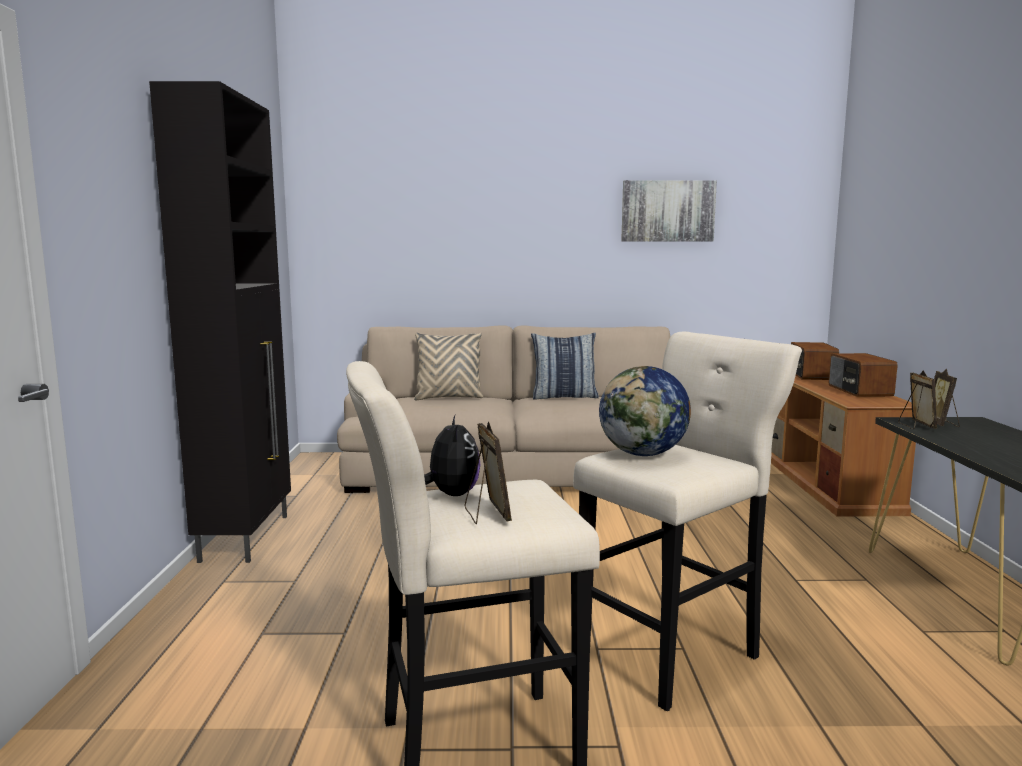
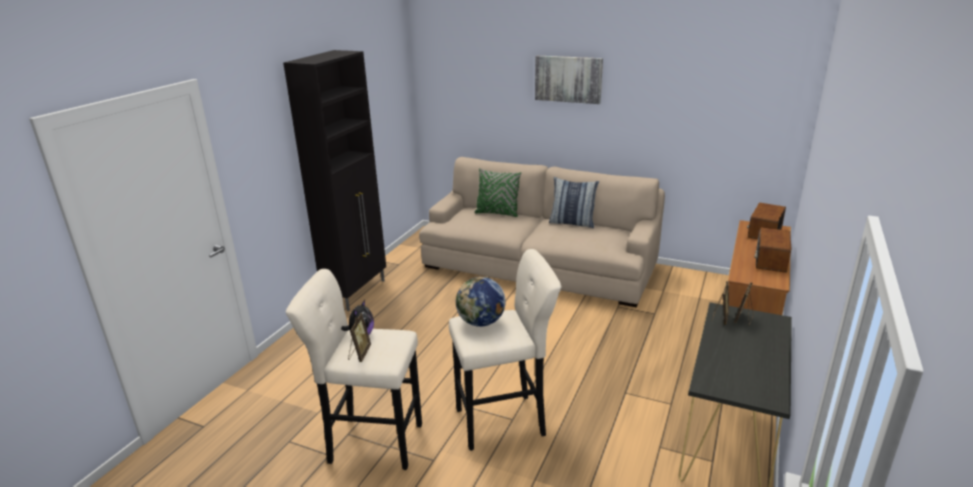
camera: 25 degrees right, 15 degrees up
(448, 398) = (497, 213): beige pillow -> green pillow
(667, 211) = (671, 89): picture -> picture (568, 79)

